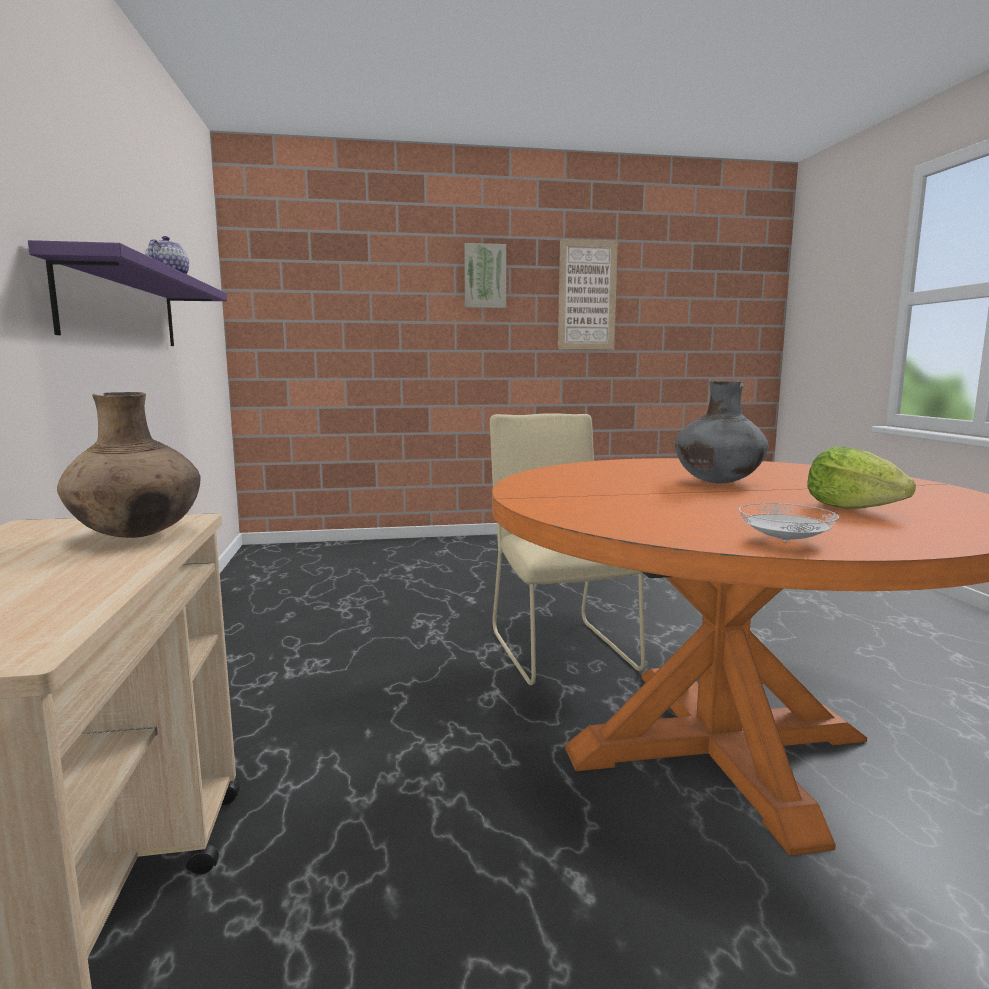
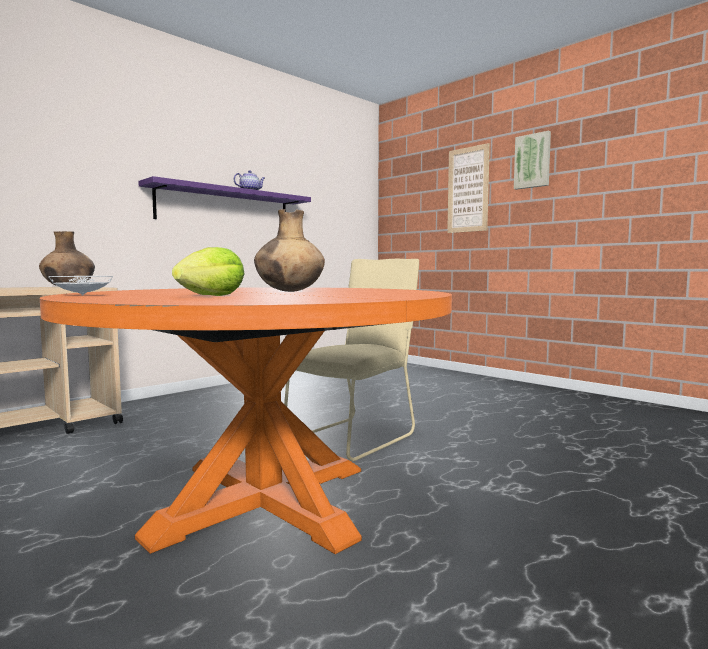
camera: 55 degrees right, 5 degrees down
(587, 295) = (629, 161): picture -> picture (468, 190)
(718, 482) = (289, 291): grey vase -> brown vase

